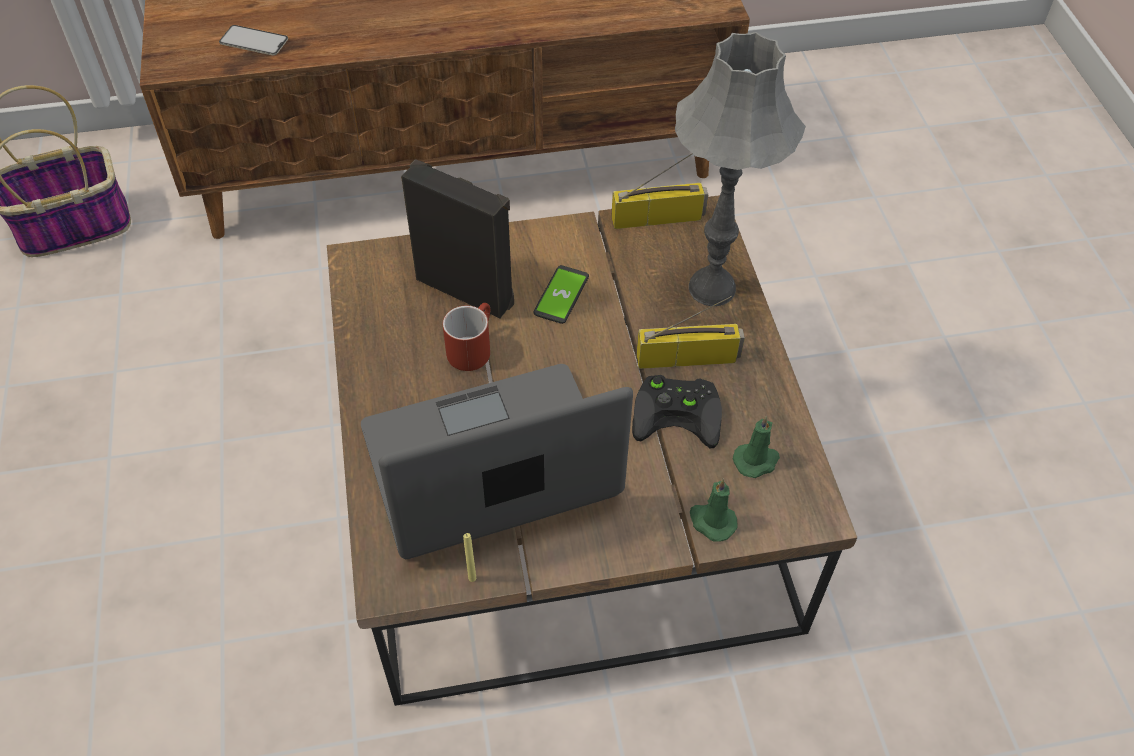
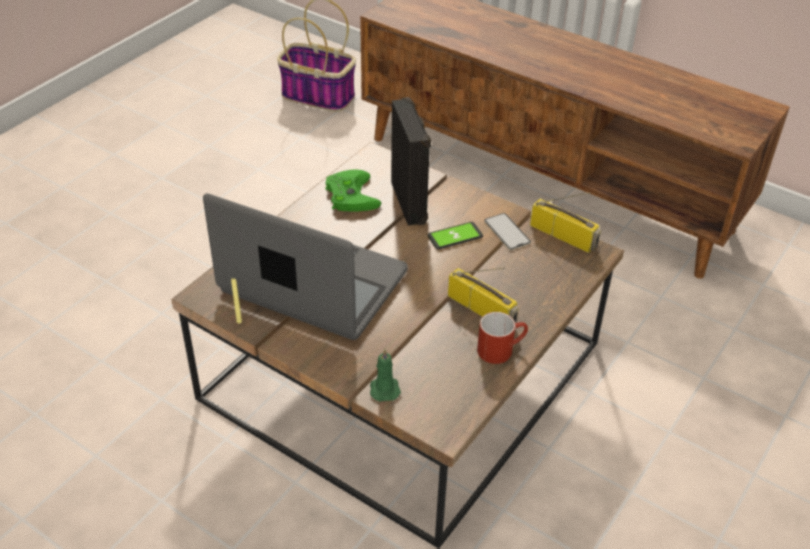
camera: 45 degrees right, 10 degrees down
(254, 41) = (439, 24): phone -> phone (507, 232)
(389, 327) = (349, 194): none -> green game controller
(471, 347) = (376, 228): red mug -> red mug (501, 349)
(679, 413) = (440, 330): black game controller -> none
(711, 288) = (545, 288): grey table lamp -> none
(756, 460) = (449, 381): green candle -> none

